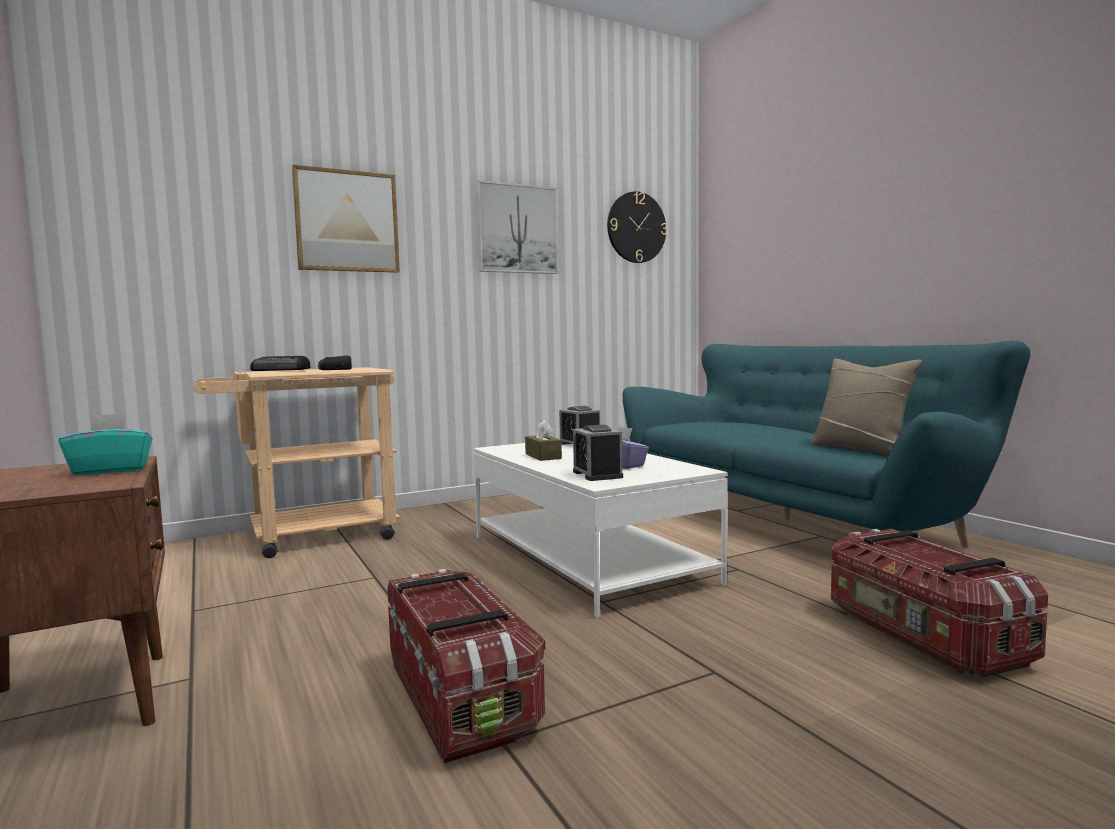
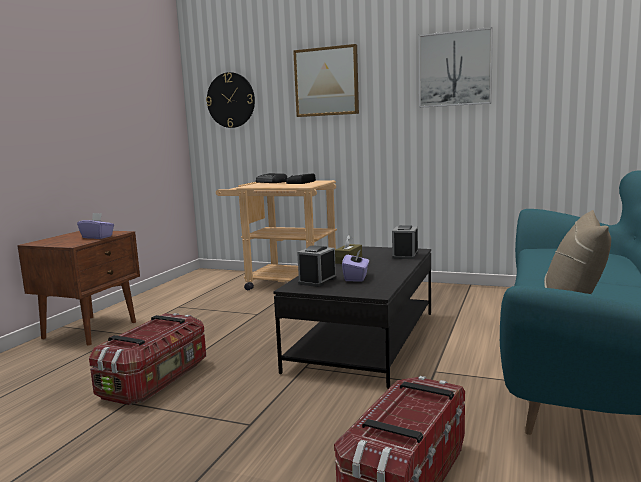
camera: 50 degrees right, 5 degrees up
(111, 470) = (97, 237): turquoise tissue box -> purple tissue box
(587, 559) = (364, 340): white coffee table -> black coffee table
(636, 227) = (589, 48): wall clock -> wall clock (231, 100)

